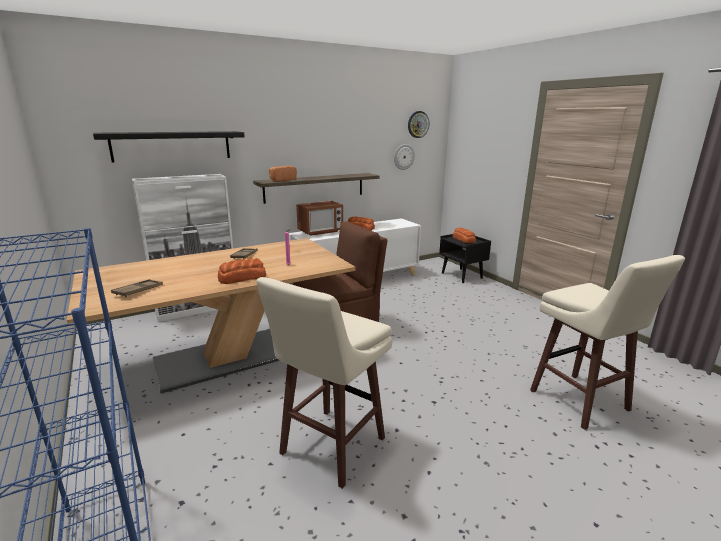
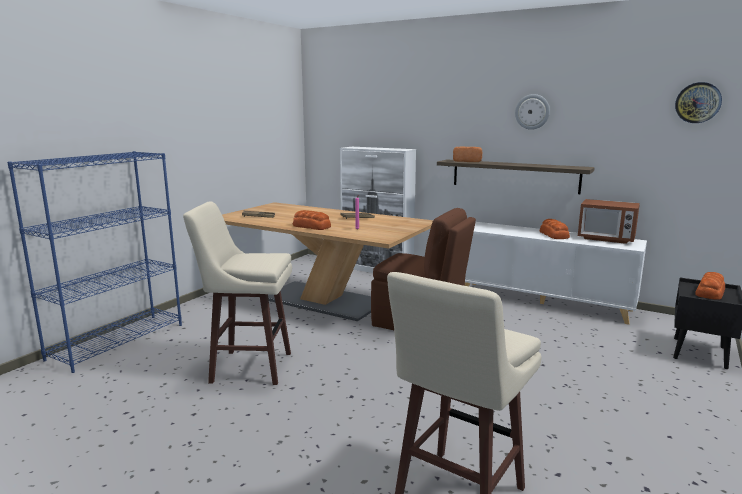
camera: 60 degrees right, 5 degrees down
(172, 146) = (383, 121): black shelf -> none
(320, 231) = (504, 227): microwave -> microwave (606, 239)
(403, 157) = (663, 150): wall clock -> wall clock (532, 112)

